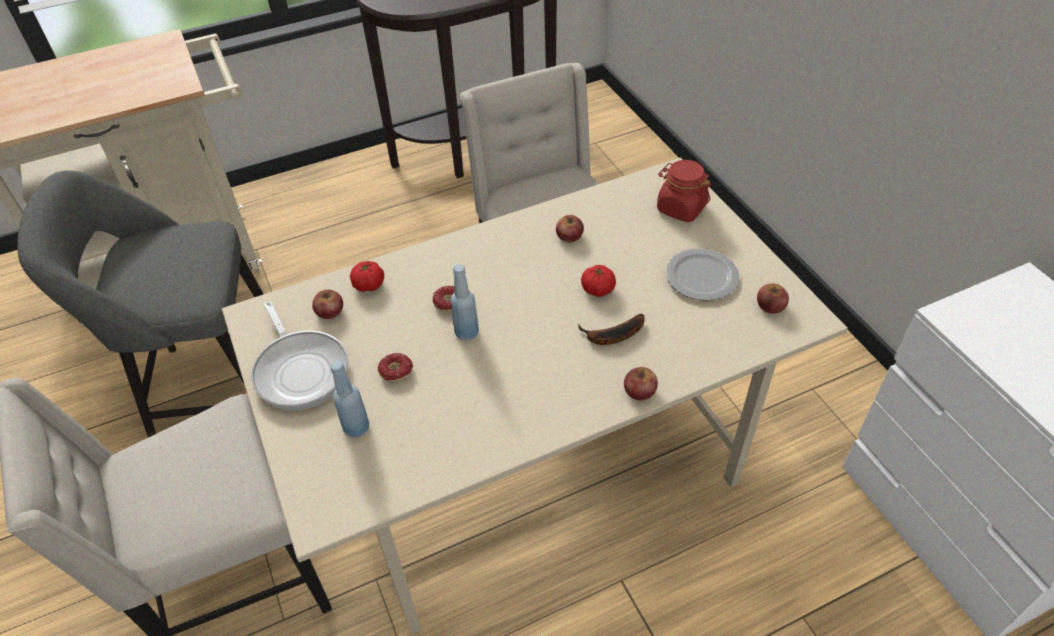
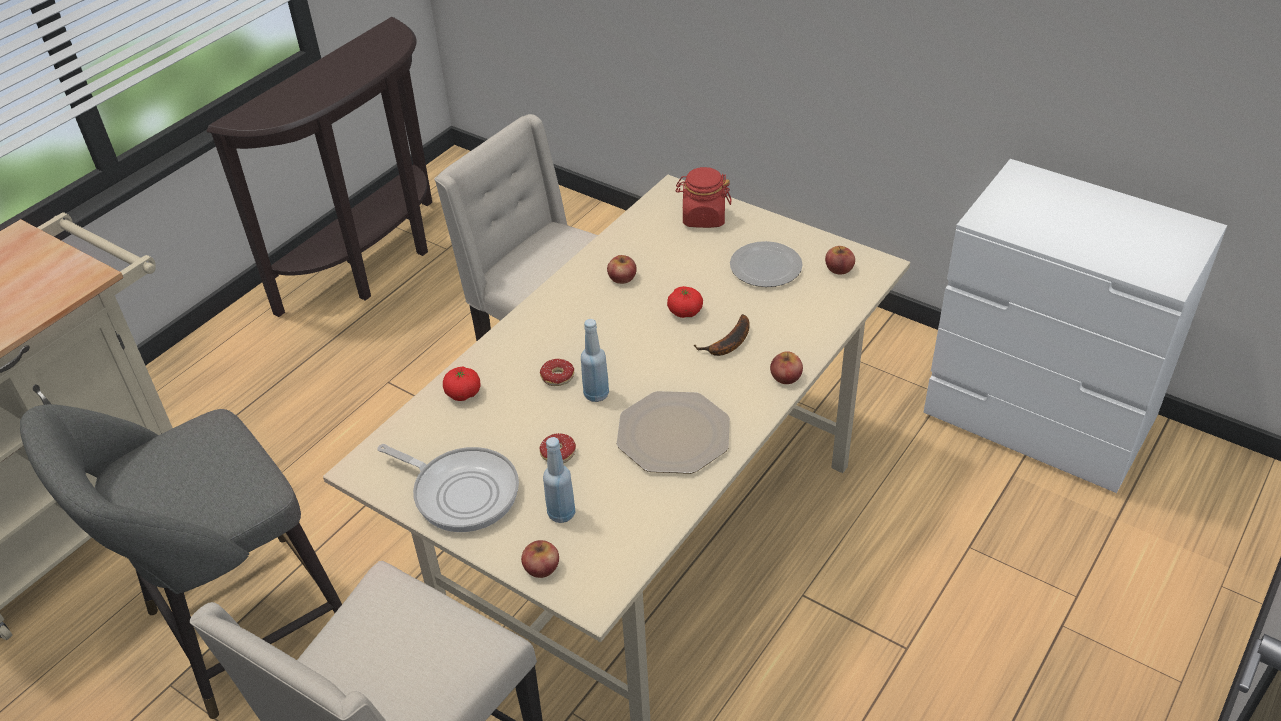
camera: 30 degrees left, 5 degrees down
(330, 311) = (444, 431): apple -> apple (541, 567)
(501, 399) = (674, 433): none -> plate

